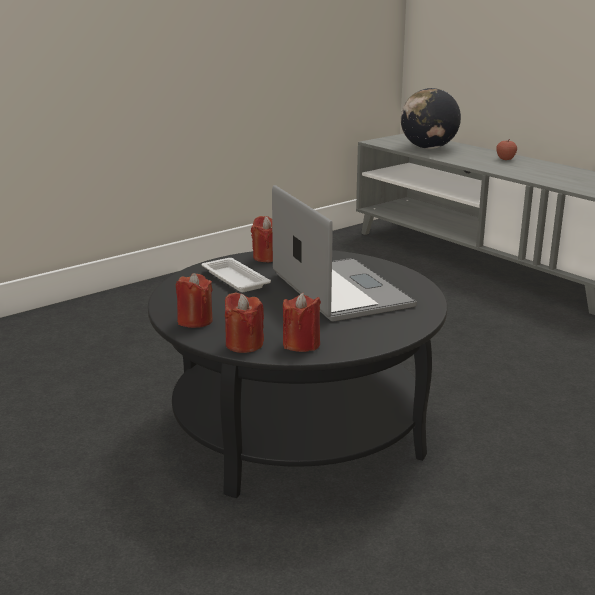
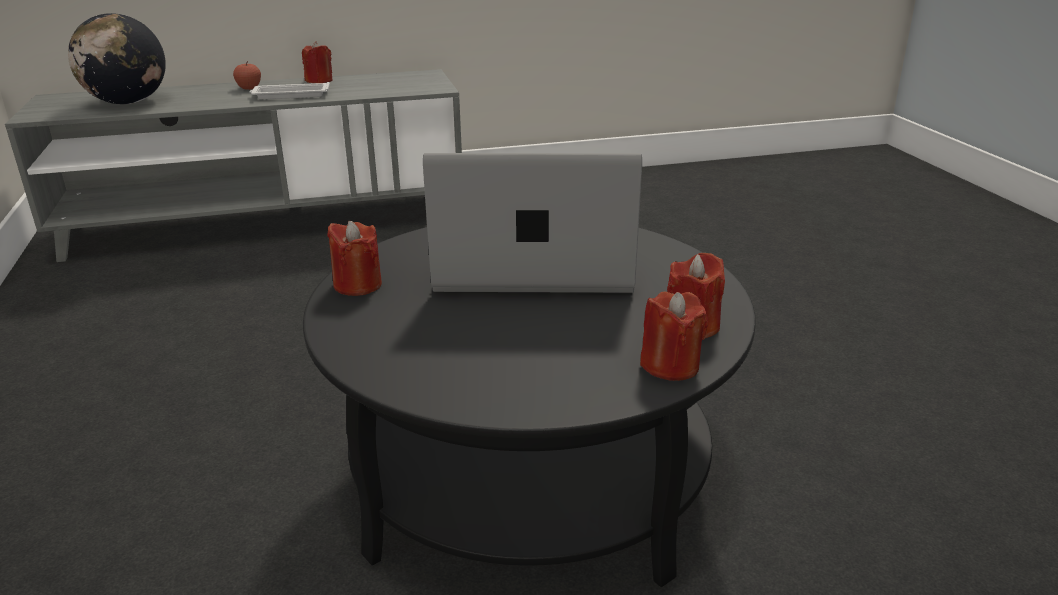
camera: 65 degrees left, 5 degrees up
(195, 321) = (556, 389): red candle -> red candle (319, 81)
(234, 279) = (417, 326): white tray -> white tray (290, 95)

